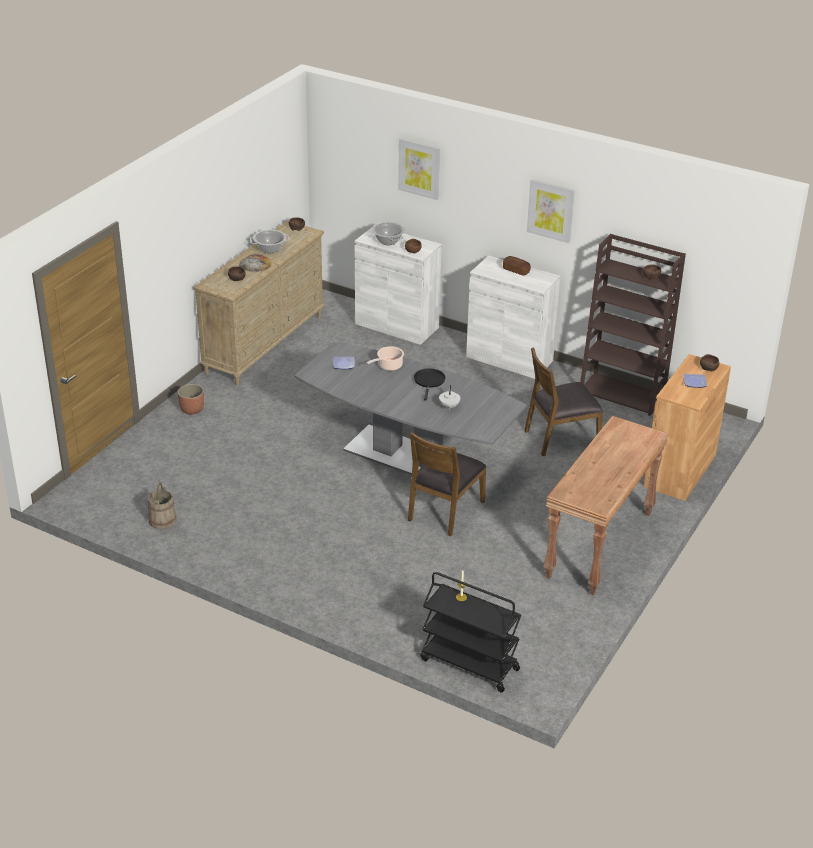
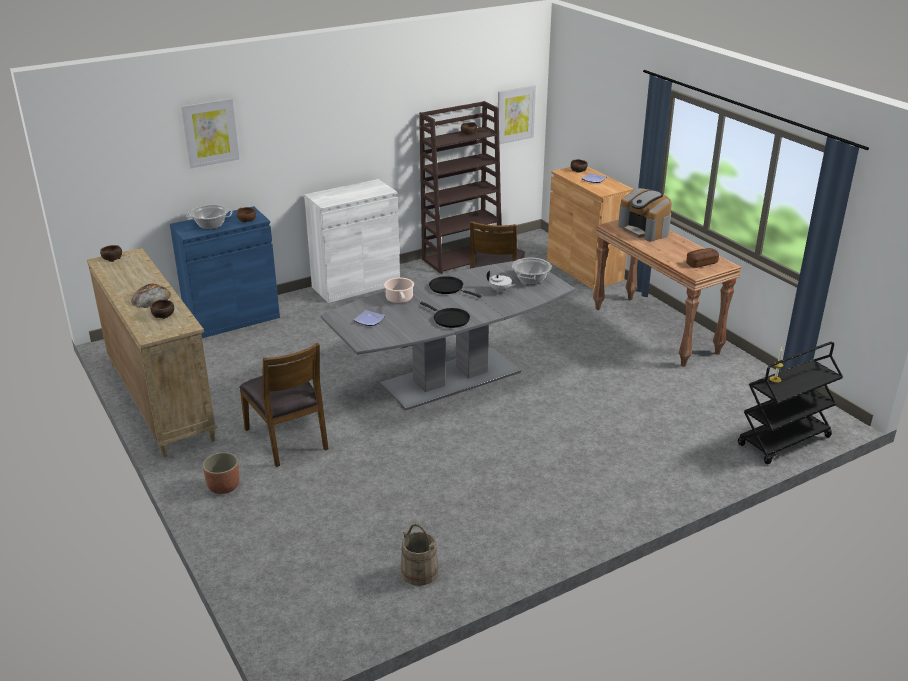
camera: 60 degrees left, 5 degrees down
(270, 249) = (131, 282): cooking pot -> cooking pot (531, 280)
(377, 398) = (449, 319): none -> black frying pan
(397, 326) = (232, 319): white cabinet -> blue cabinet
(444, 510) = (552, 385): brown chair -> brown chair (288, 438)
(516, 270) = (346, 191): bread -> bread (701, 263)
(550, 210) = (359, 116): picture -> picture (515, 114)
(631, 445) = (644, 230): none -> coffee machine

